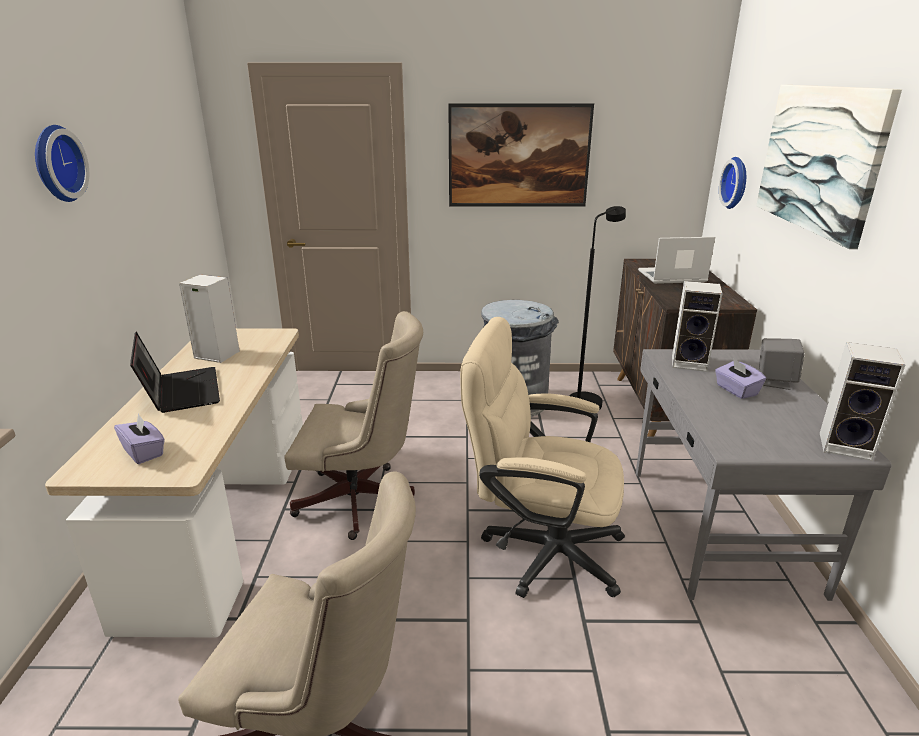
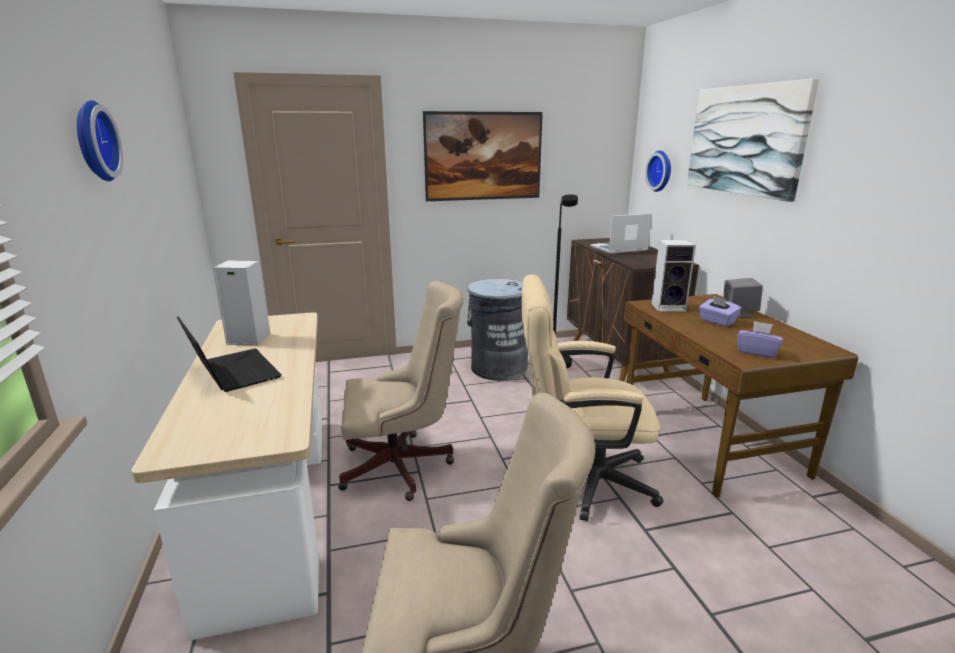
camera: 15 degrees left, 5 degrees down
(144, 452) = (229, 427): purple tissue box -> purple tissue box (757, 352)
(718, 529) = (708, 441): grey desk -> brown desk
(847, 446) = (822, 348): speaker -> none

